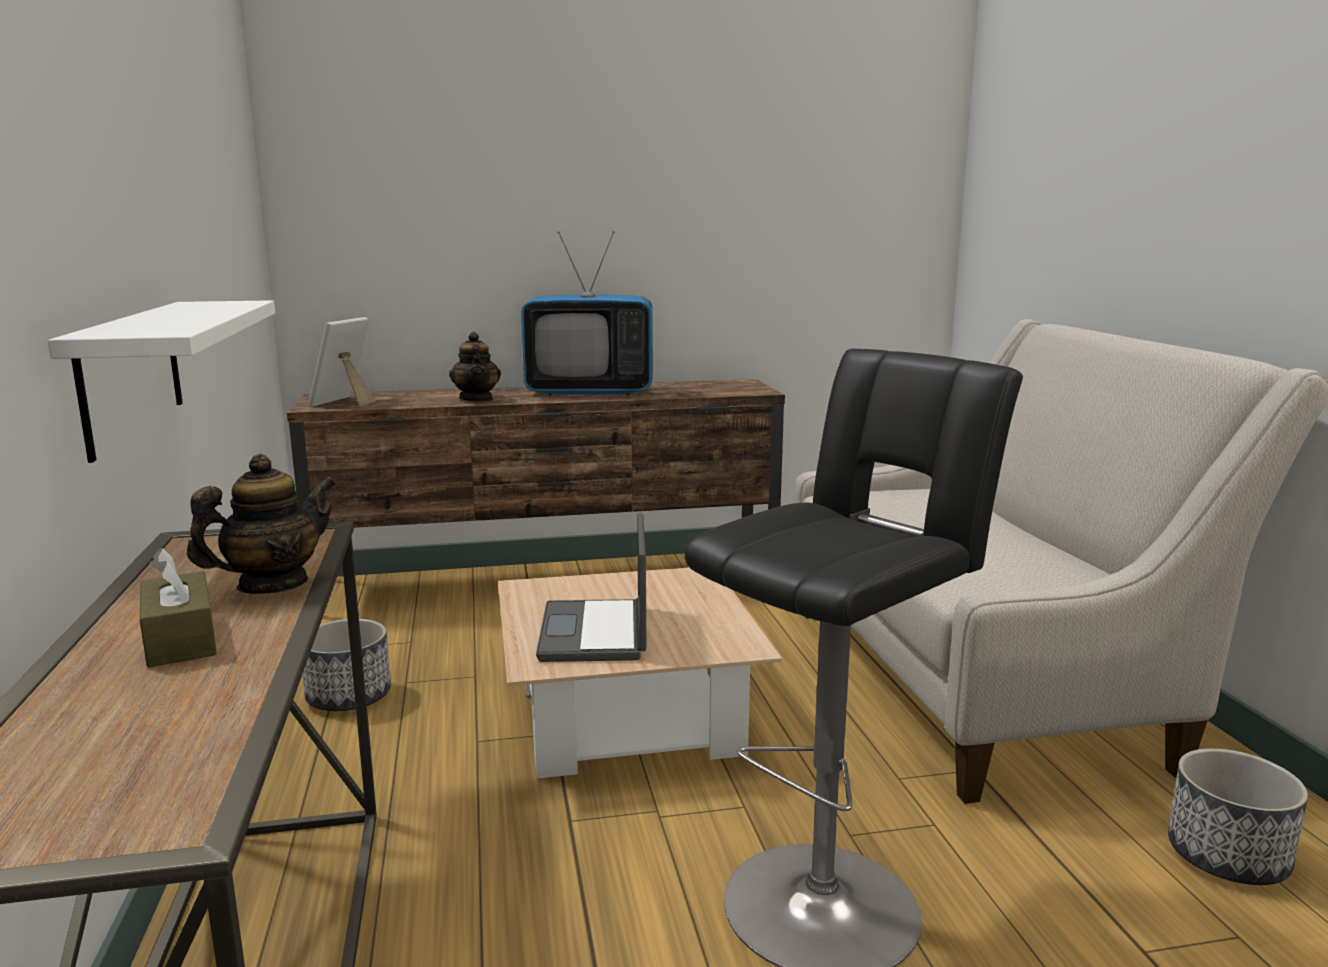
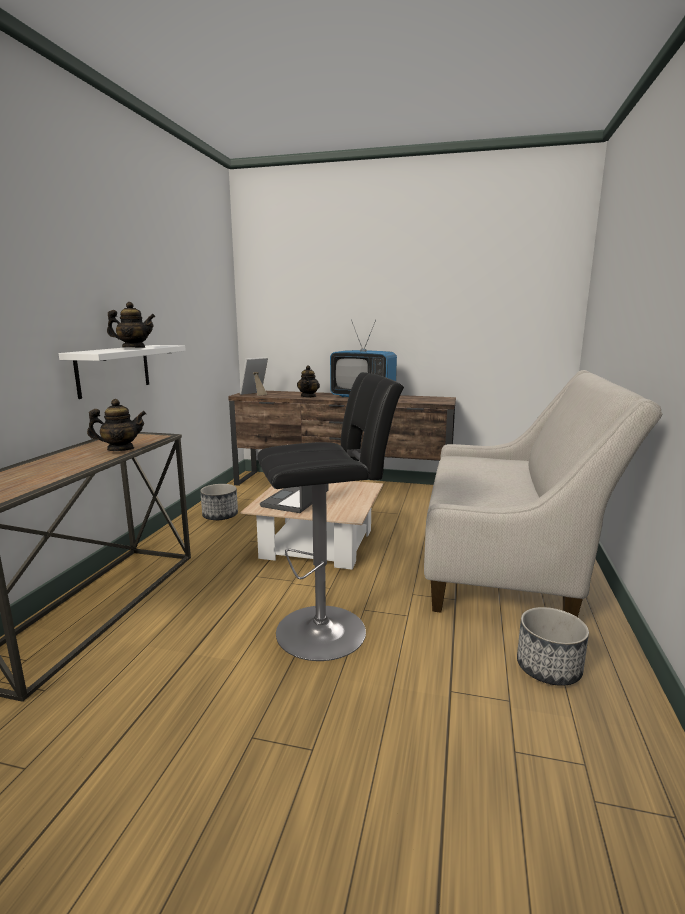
camera: 25 degrees right, 0 degrees up
(180, 639) = (70, 460): brown tissue box -> none
(192, 314) = (134, 348): none -> teapot

